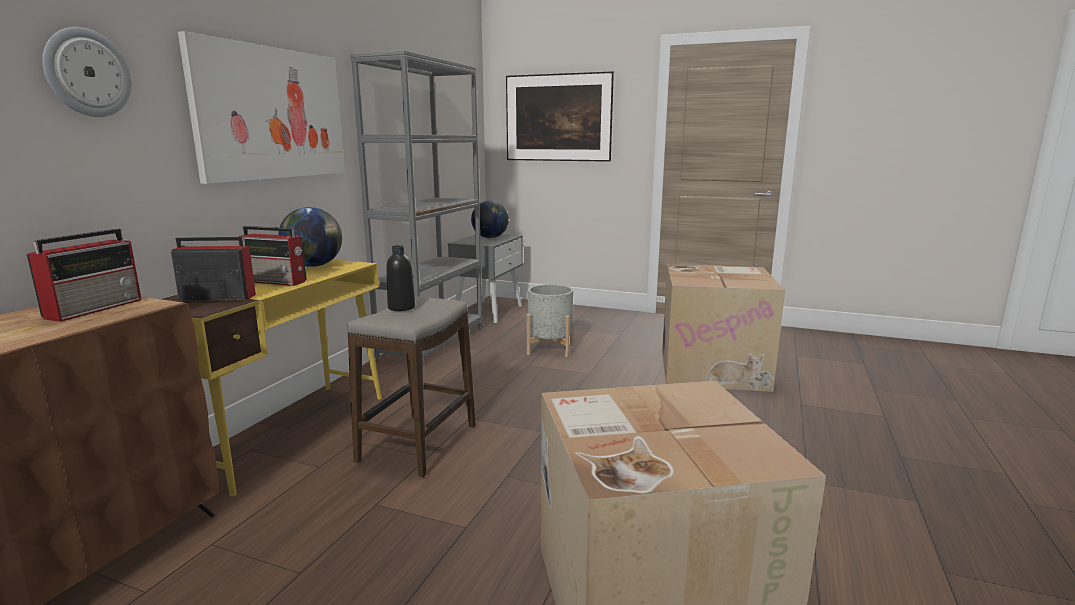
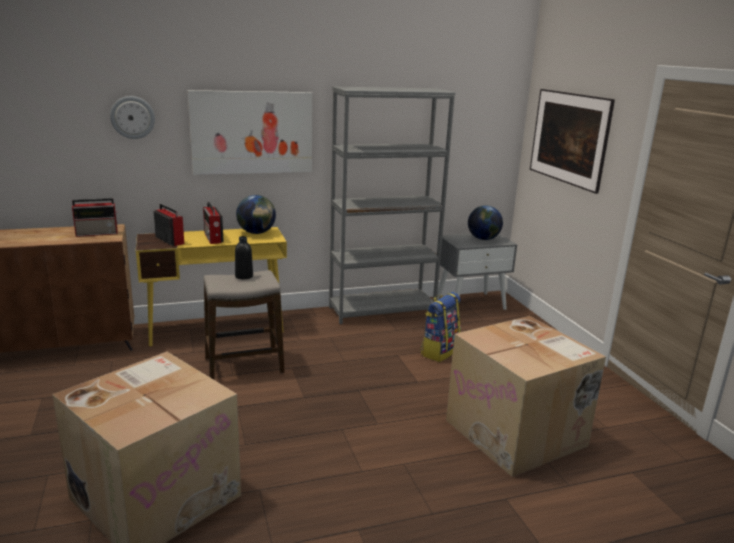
camera: 50 degrees right, 5 degrees up
(550, 348) = (439, 351): grey planter -> backpack

